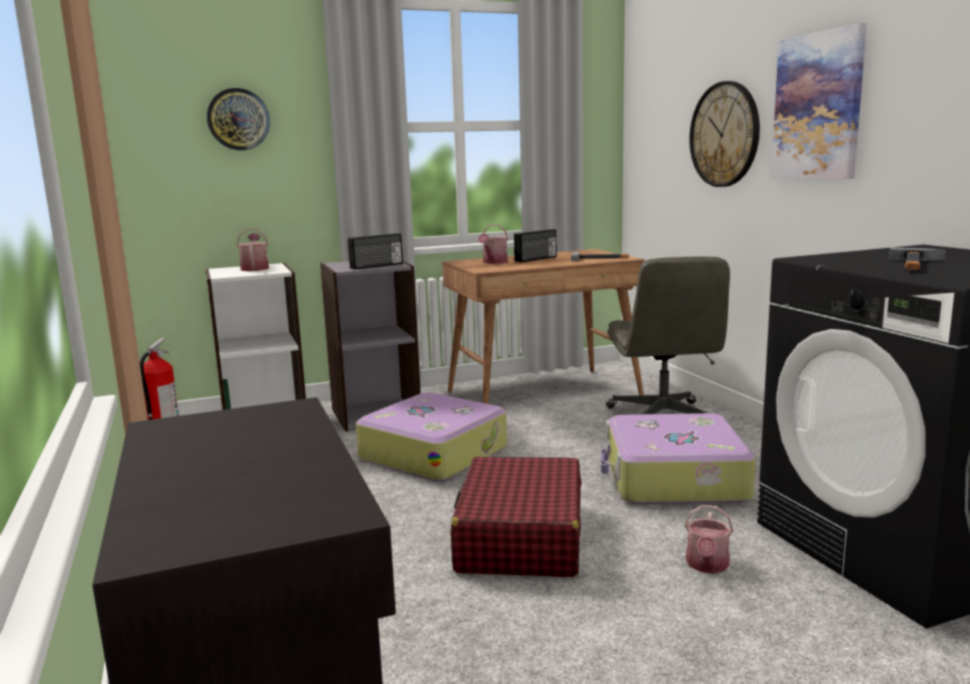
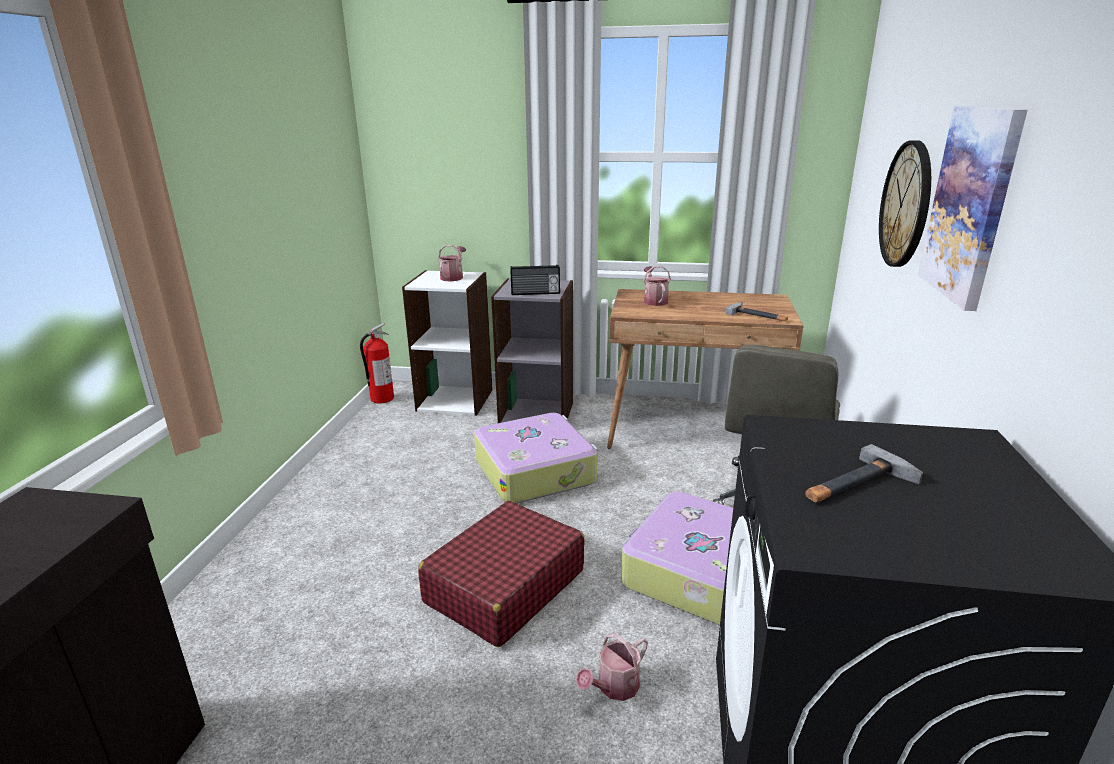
camera: 30 degrees right, 10 degrees up
(238, 119) = (455, 146): wall clock -> none
(494, 262) = (654, 301): watering can -> watering can turned 120 degrees clockwise
(536, 259) = (700, 303): radio -> none

